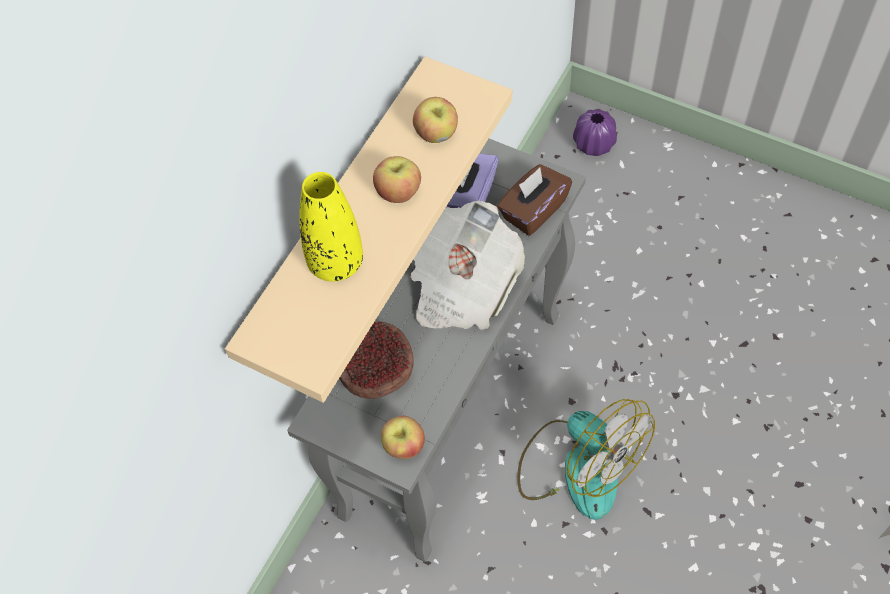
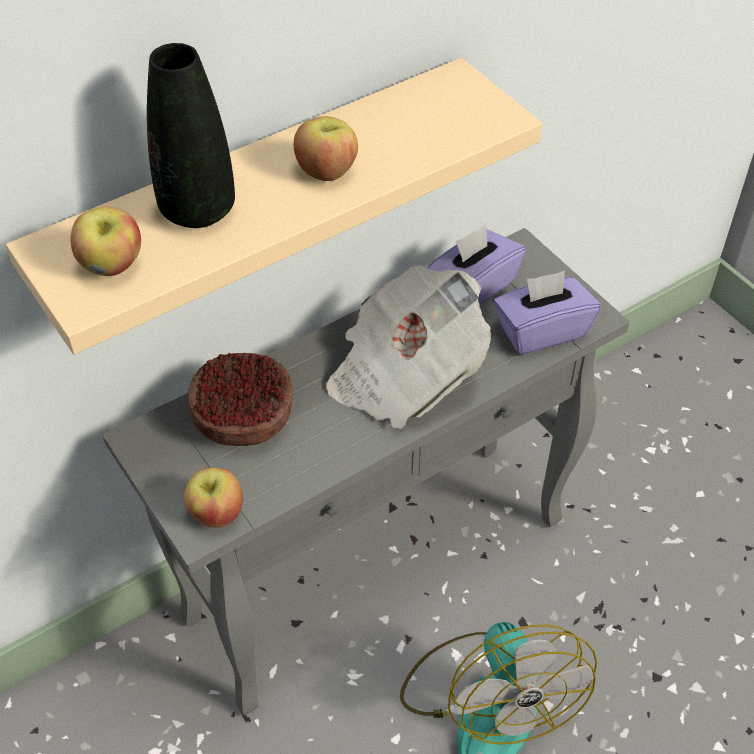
camera: 25 degrees right, 10 degrees down
(335, 262) = (198, 210): yellow vase -> black vase
(436, 134) = (416, 132): apple -> apple (112, 265)
(533, 210) = (541, 331): brown tissue box -> purple tissue box
(594, 143) = (708, 360): purple vase -> none

